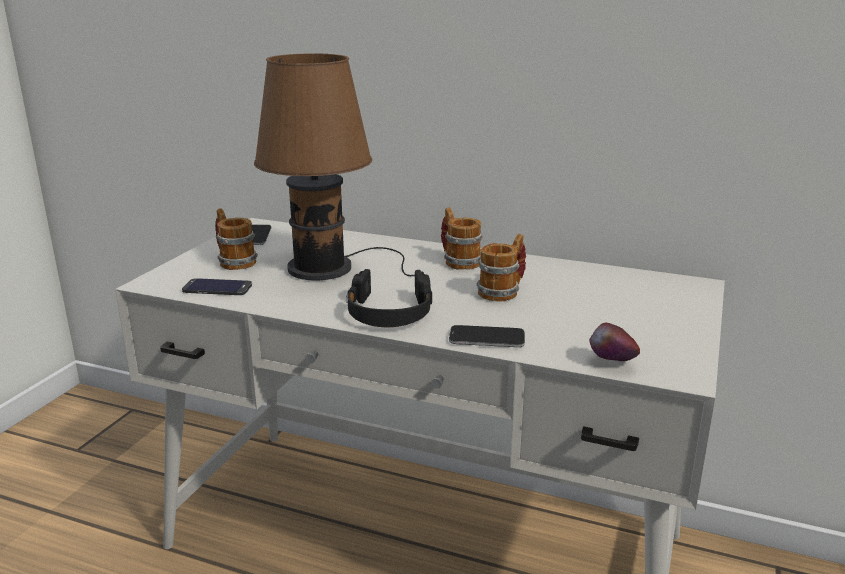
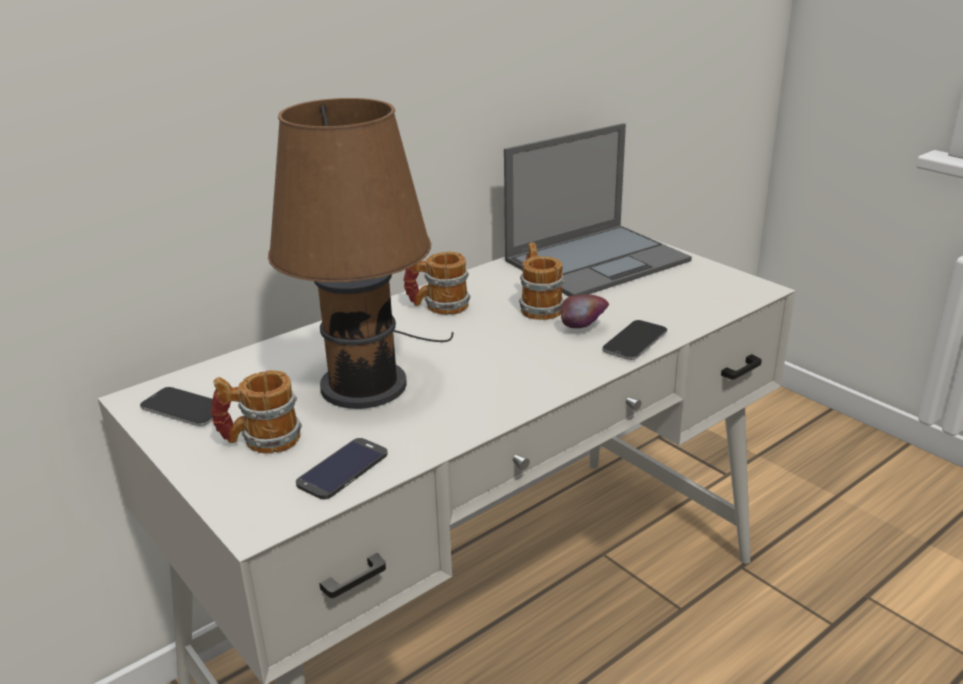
camera: 60 degrees left, 5 degrees up
(389, 312) = (532, 373): black headphones -> none
(612, 363) = (721, 306): apple -> apple (583, 329)
(629, 294) = (598, 260): none -> laptop

